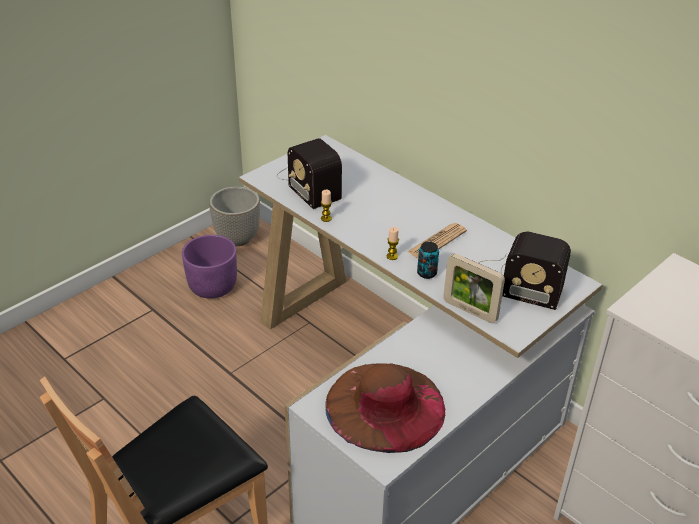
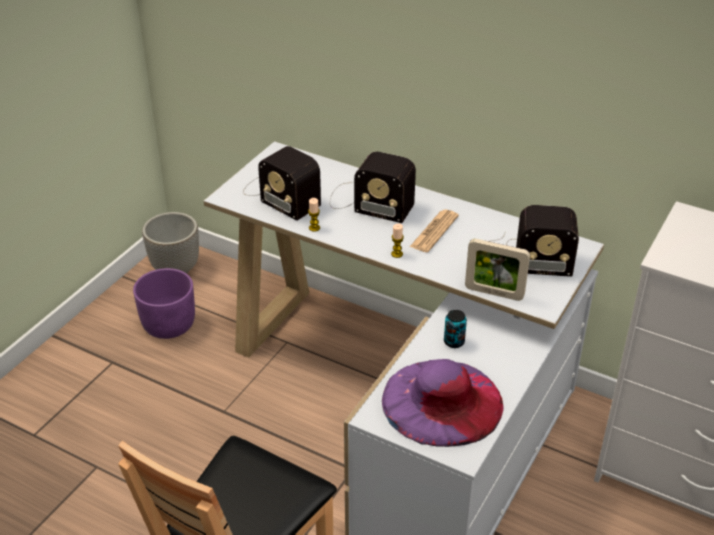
camera: 15 degrees left, 0 degrees up
(385, 406) = (442, 401): brown hat -> purple hat
(386, 203) = (368, 201): none -> radio
(426, 273) = (437, 264): can -> can (454, 342)

